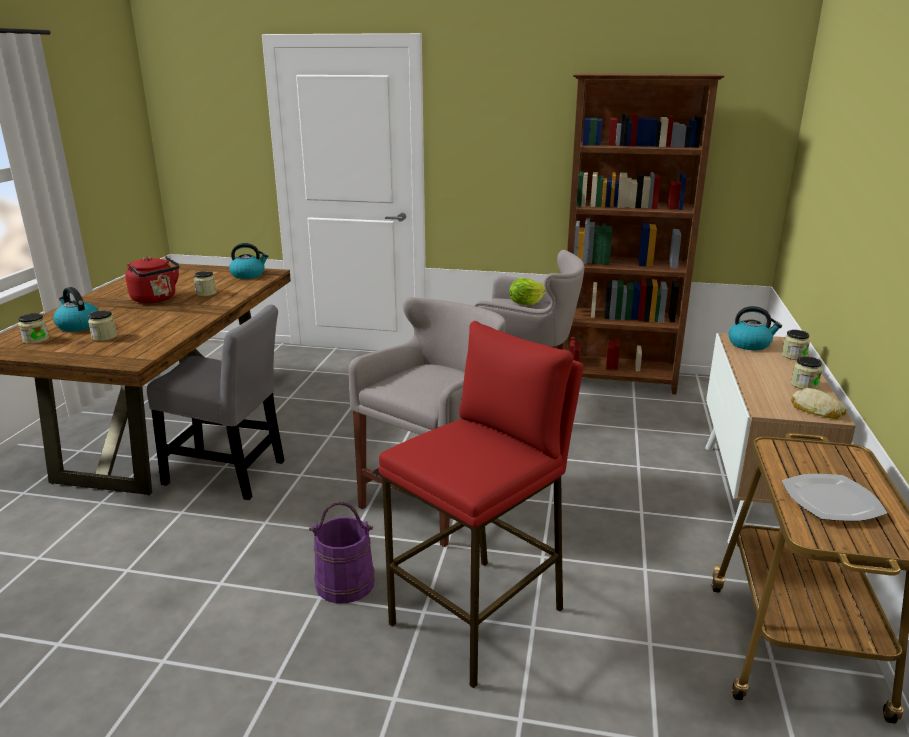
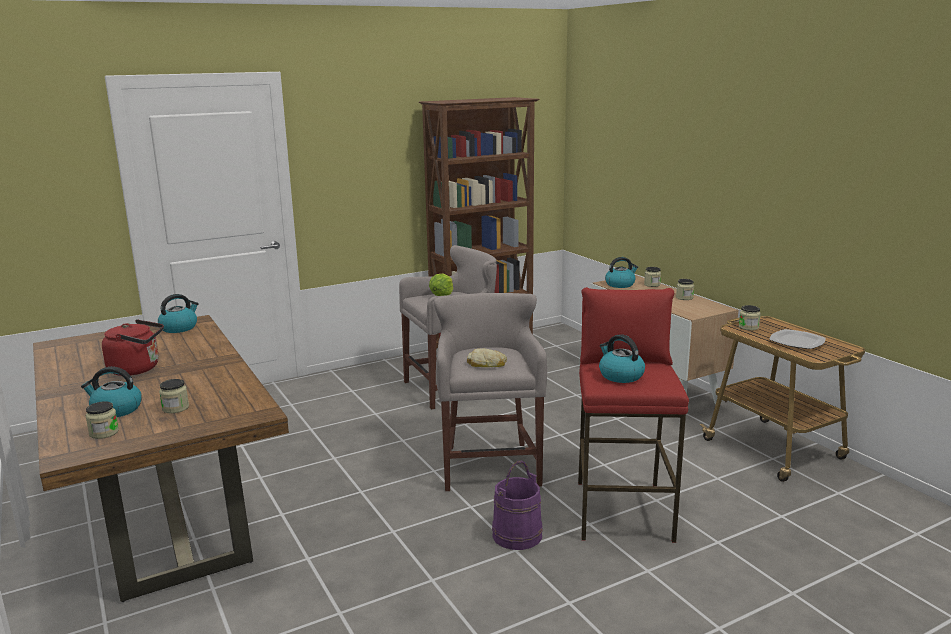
camera: 40 degrees left, 5 degrees down
(206, 293) = (178, 351): jar -> jar (748, 327)
(230, 474) = (298, 516): grey chair -> none
(450, 446) = (620, 375): none -> kettle
(817, 410) = (711, 308): bread -> bread (487, 364)

